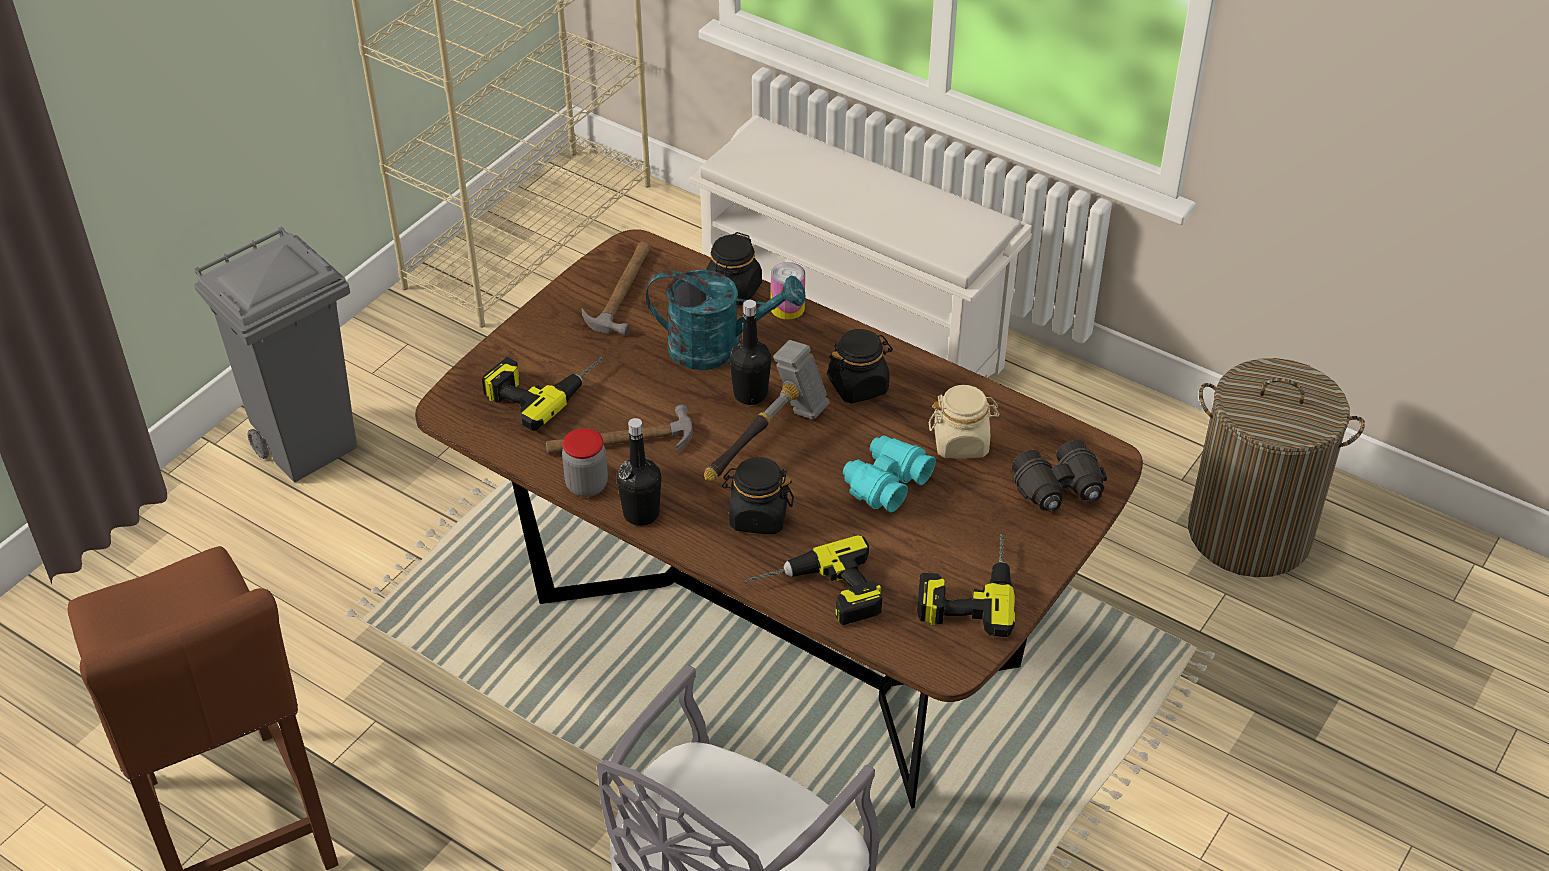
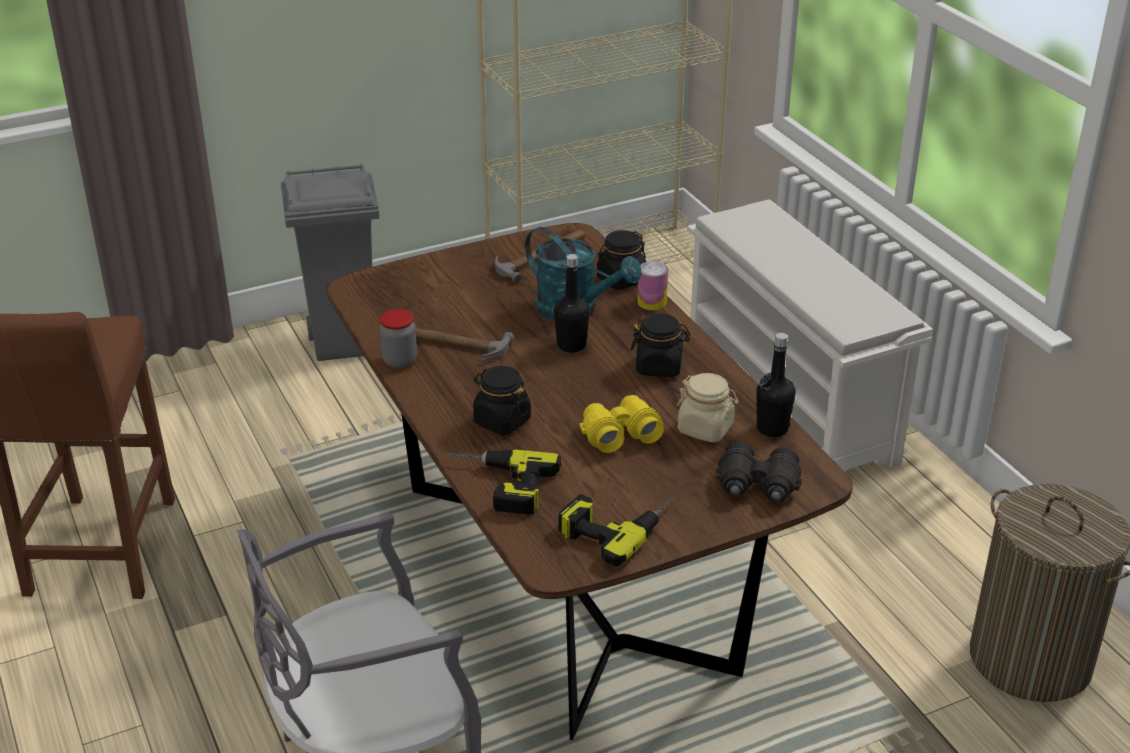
camera: 30 degrees right, 10 degrees down
(543, 386) = (429, 294): power drill -> none
(641, 513) = (420, 390): black bottle -> black bottle (772, 428)
(766, 442) = (553, 378): hammer -> none
(885, 482) = (619, 433): turquoise binoculars -> yellow binoculars

